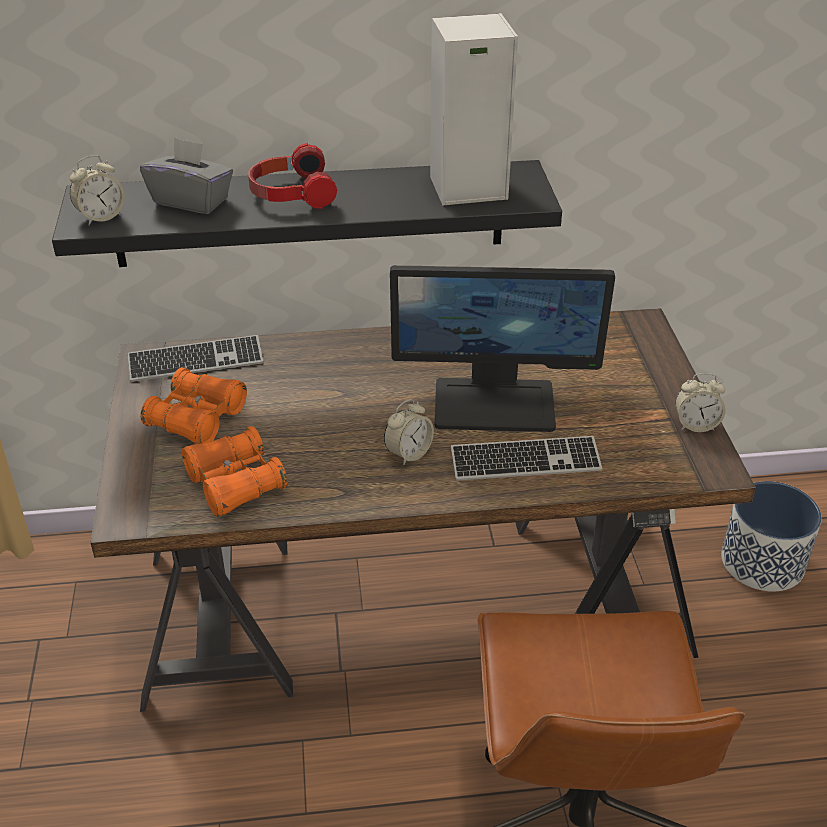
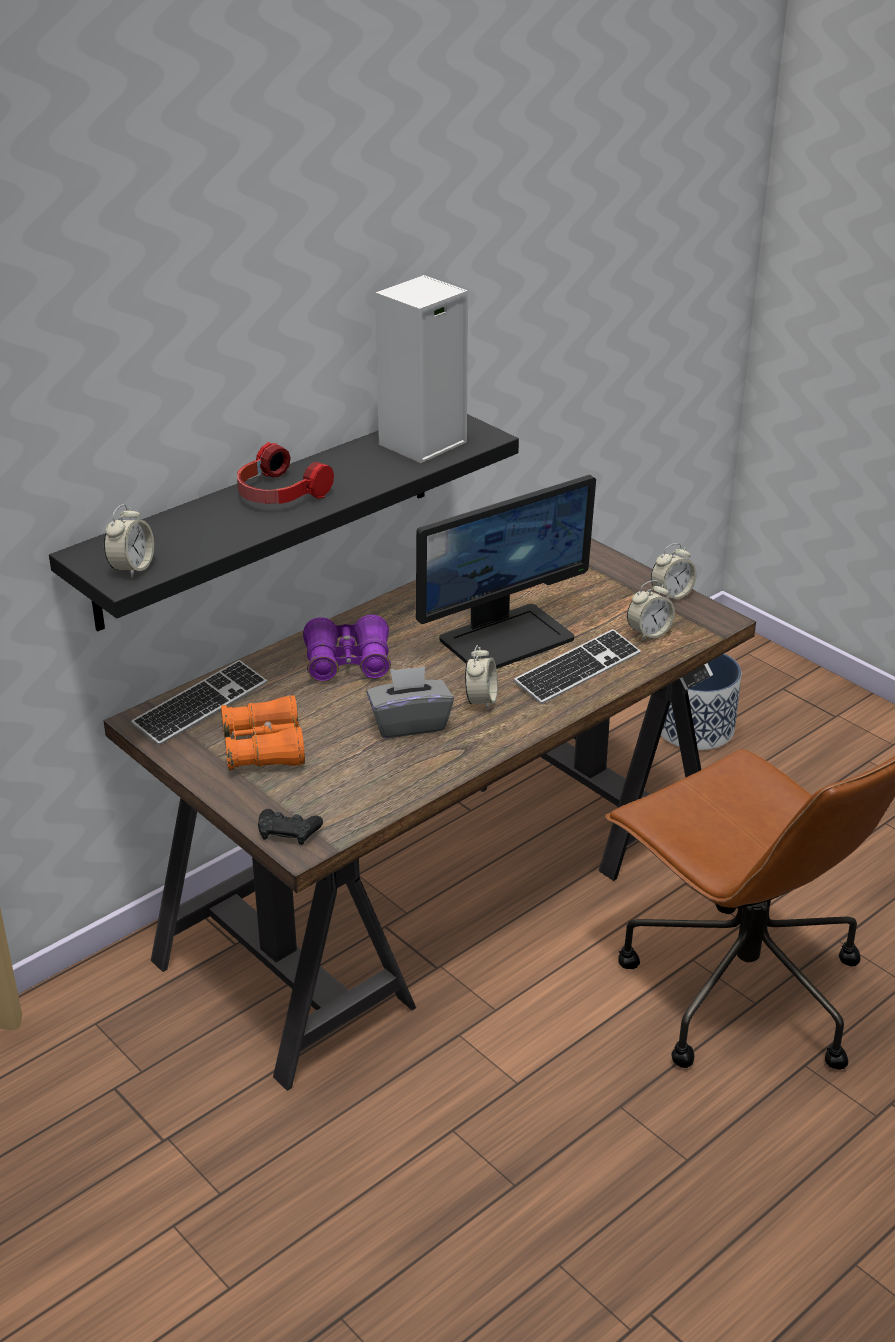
camera: 35 degrees left, 5 degrees down
(130, 500) = (288, 831): none -> black game controller
(191, 201) = (196, 528): grey tissue box -> grey tissue box (409, 724)
(235, 483) = (364, 781): orange binoculars -> none
(342, 372) = (348, 663): none -> purple binoculars
(631, 454) = (649, 633): none -> alarm clock

